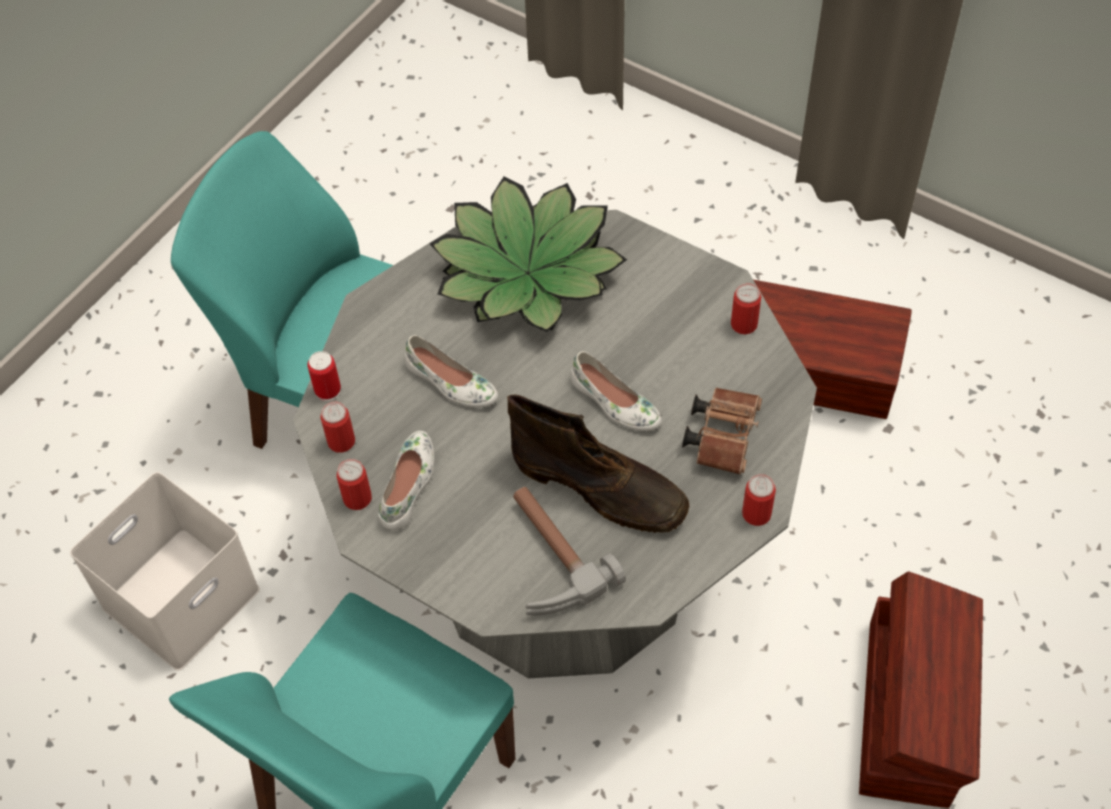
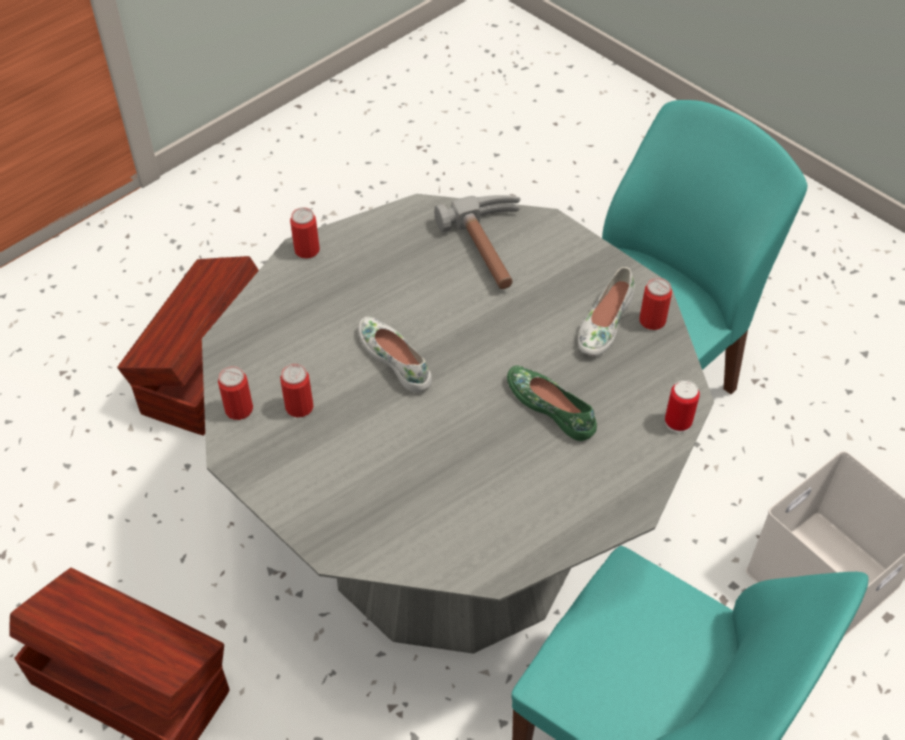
camera: 170 degrees left, 5 degrees down
(341, 441) = (665, 371): can -> can (299, 407)
(450, 383) = (551, 406): white shoe -> green shoe
(528, 274) = (445, 510): potted plant -> none
(601, 487) = (431, 292): brown boot -> none
(723, 435) = (307, 313): brown binoculars -> none

